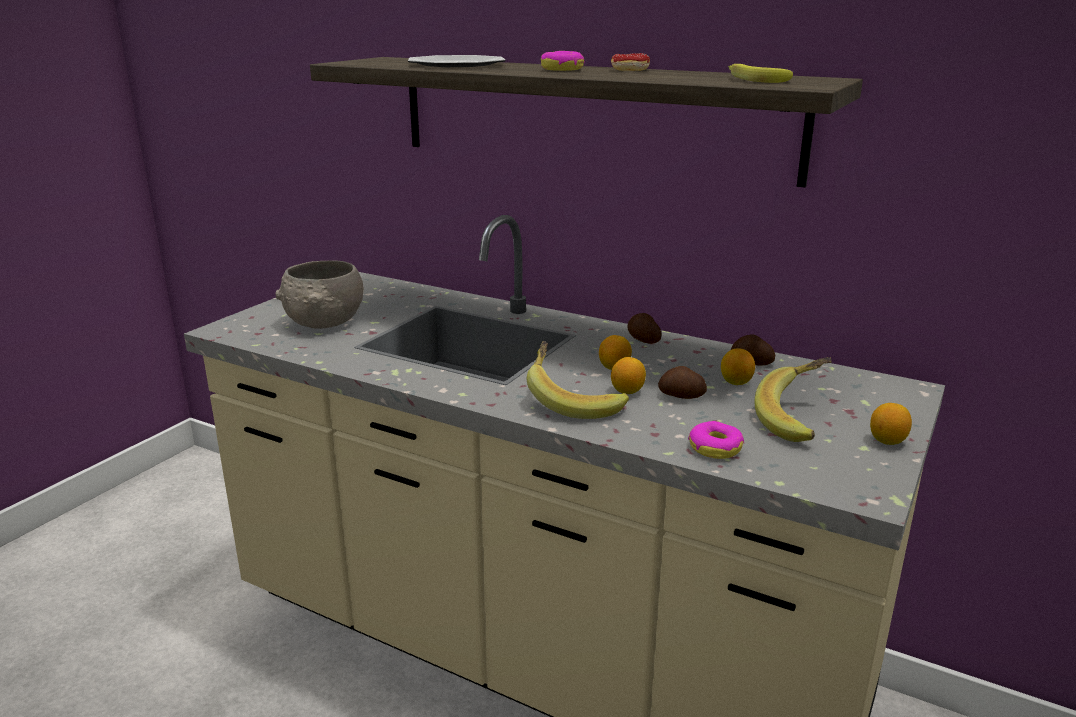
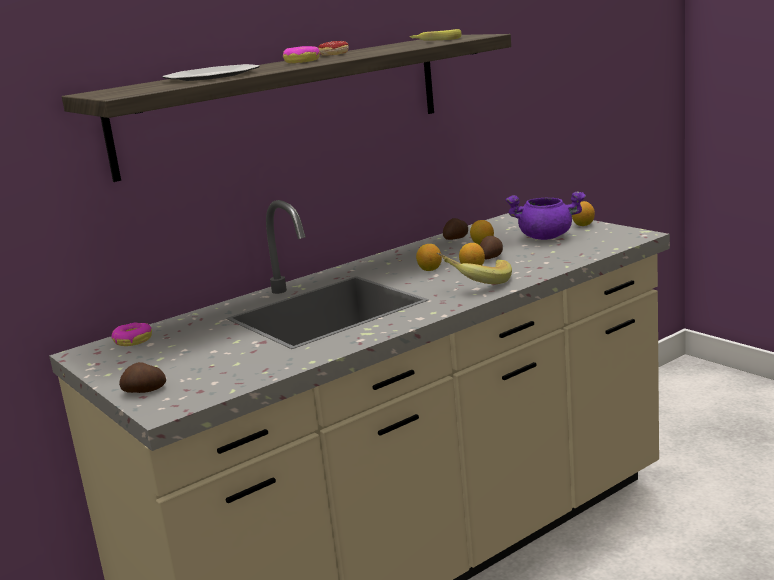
camera: 65 degrees left, 5 degrees down
(325, 322) = (209, 361): grey bowl -> none
(642, 340) = (388, 259): potato -> potato (144, 391)
(715, 448) = (568, 256): donut -> donut (133, 340)
(800, 420) = (546, 237): banana -> purple cooking pot

